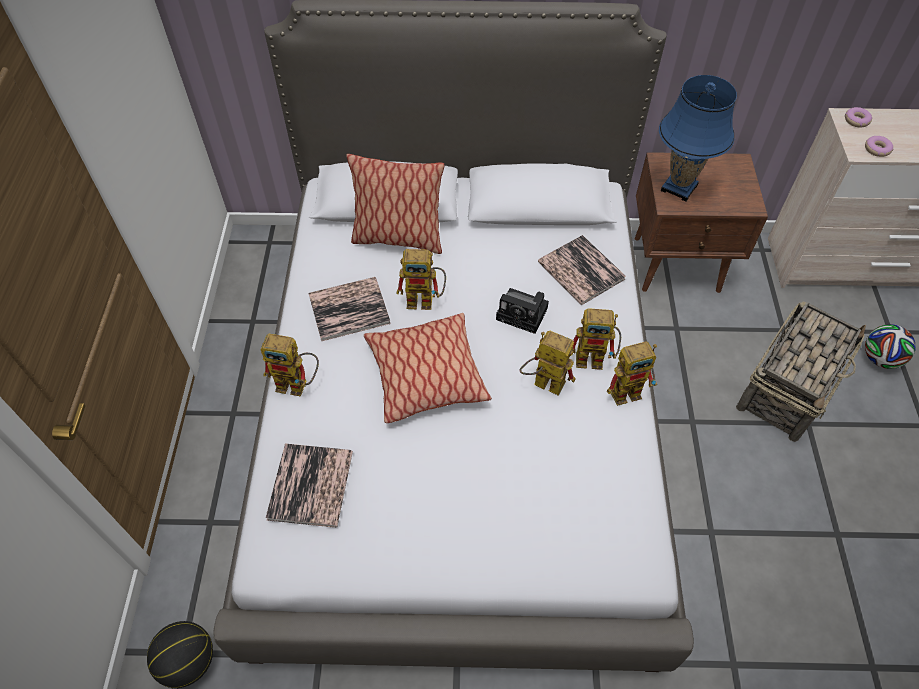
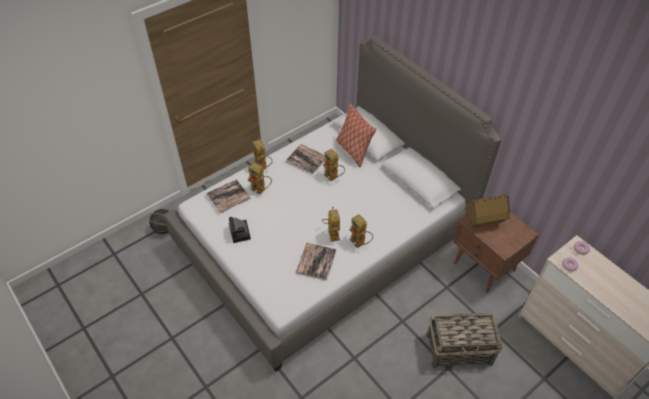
camera: 50 degrees right, 5 degrees down
(426, 375) = (300, 198): pillow -> none
(524, 314) = (358, 209): camera -> camera (240, 233)
(581, 271) = (399, 214): book -> book (316, 261)
(630, 390) = (356, 262): toy robot -> toy robot (261, 189)
(678, 188) = (484, 220): blue table lamp -> toy house
(880, 358) = (520, 381): football -> none

